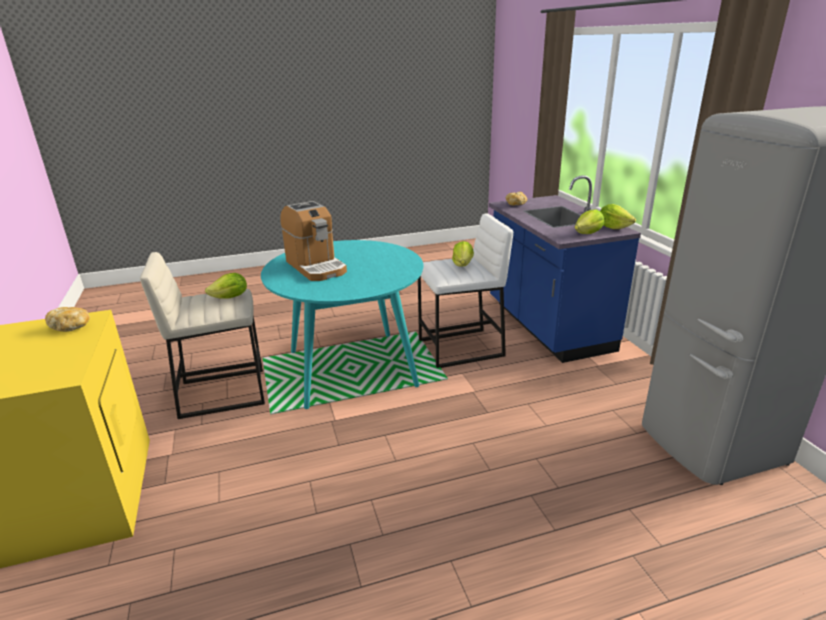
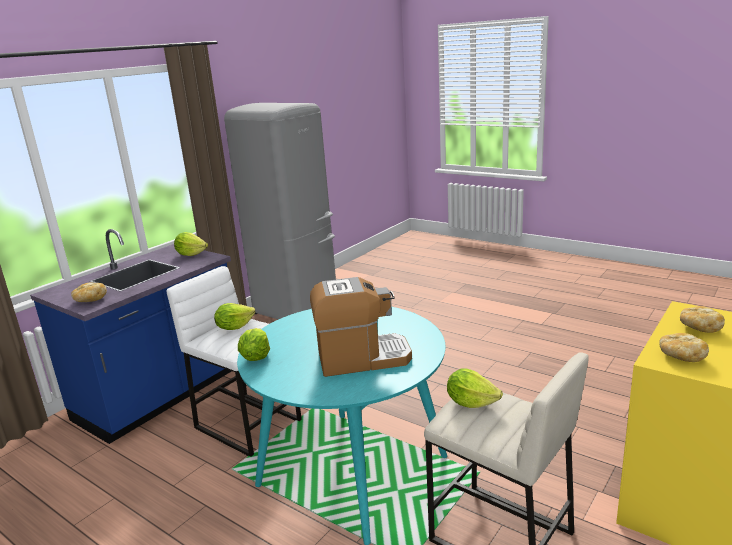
camera: 125 degrees left, 5 degrees down
(50, 360) = (699, 328): none -> bread
(316, 267) = (362, 358): coffee machine -> coffee machine turned 60 degrees clockwise
(613, 227) = (165, 251): lettuce -> lettuce (256, 357)

